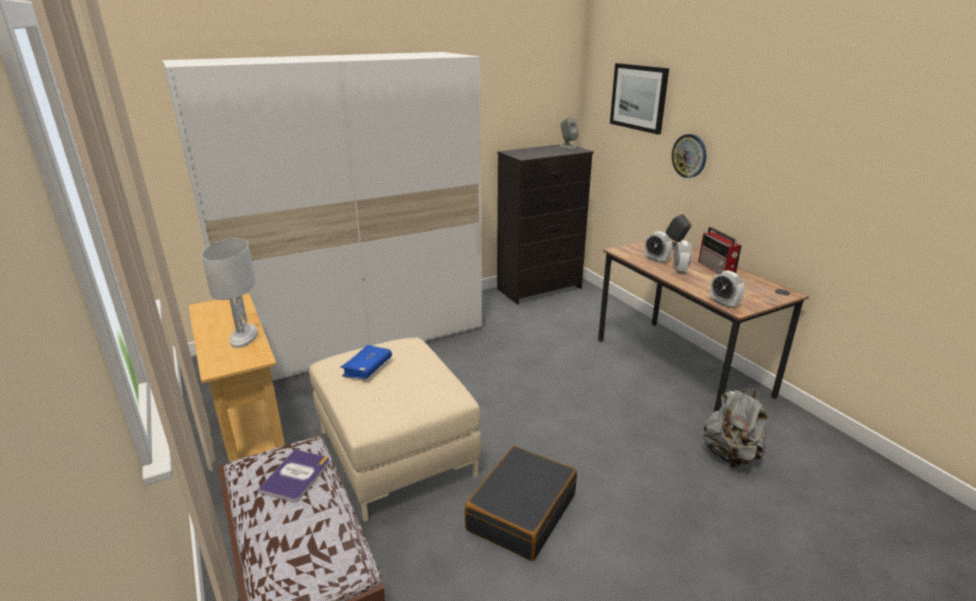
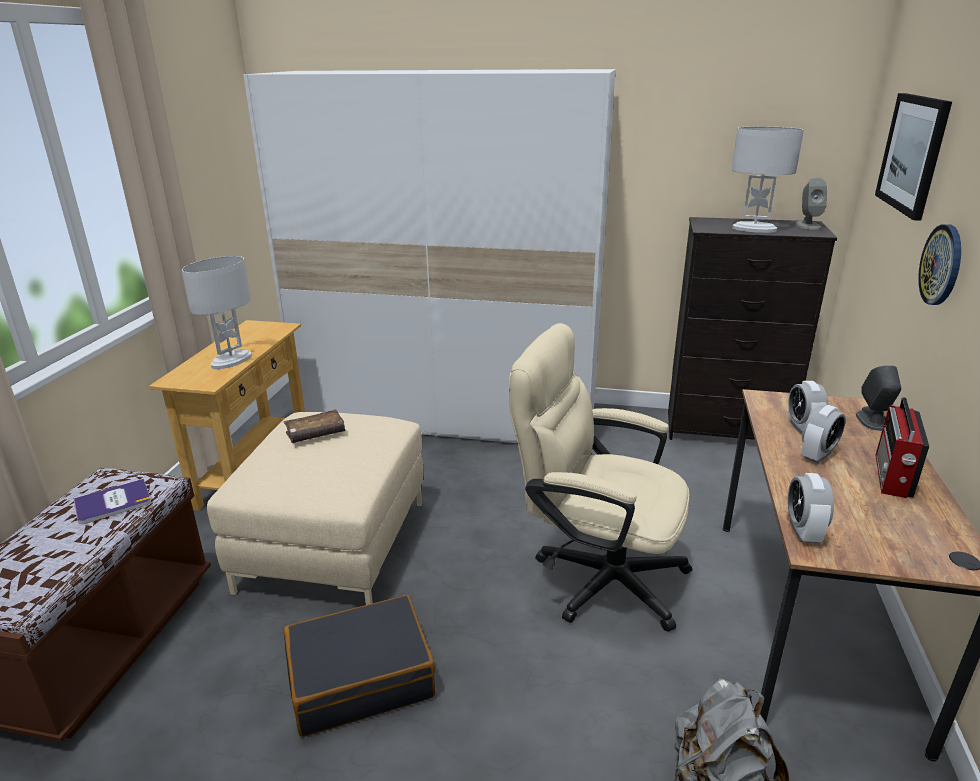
camera: 40 degrees right, 0 degrees up
(367, 368) = (315, 434): blue book -> brown book
(547, 153) = (754, 229): none -> white table lamp
(571, 391) = (596, 575): none -> beige office chair

